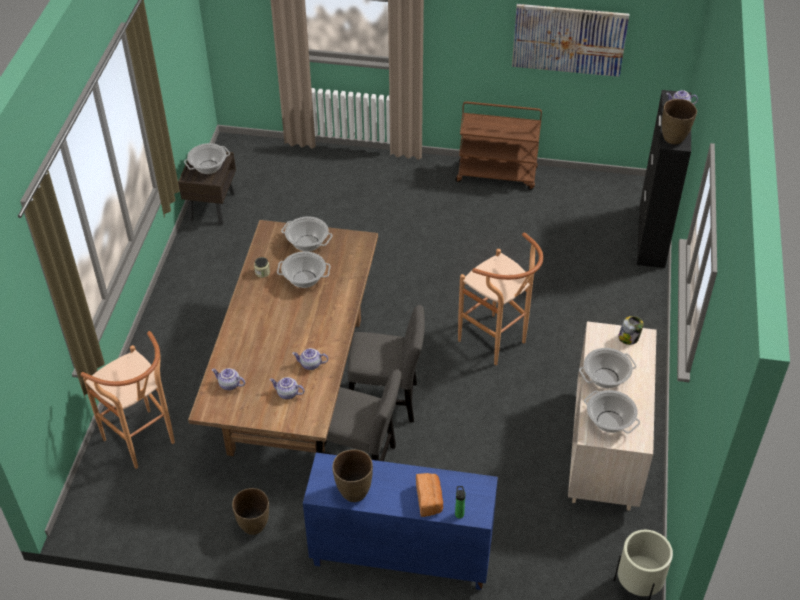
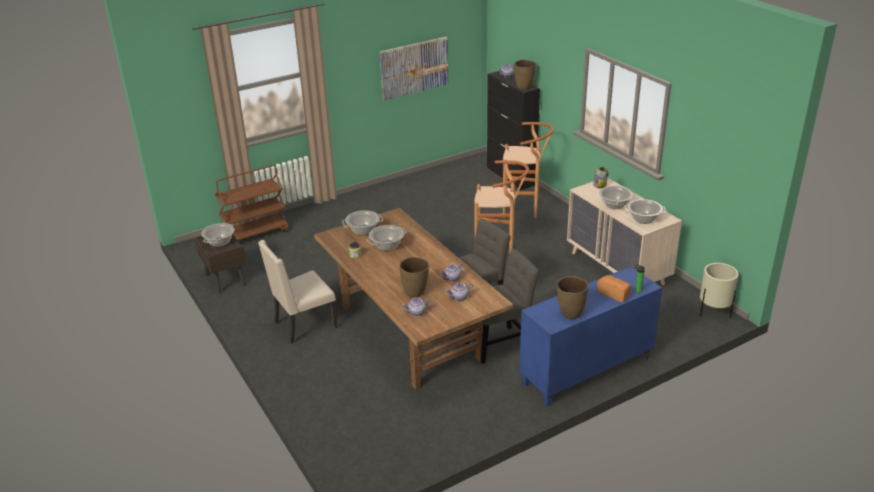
camera: 40 degrees left, 15 degrees down
(144, 444) = (351, 417): brown stool -> brown stool (524, 210)
(217, 309) = (304, 325): none -> beige chair
(254, 526) = (484, 411): brown vase -> brown vase (415, 292)
(497, 175) = (391, 187): brown cart -> brown cart (255, 234)

